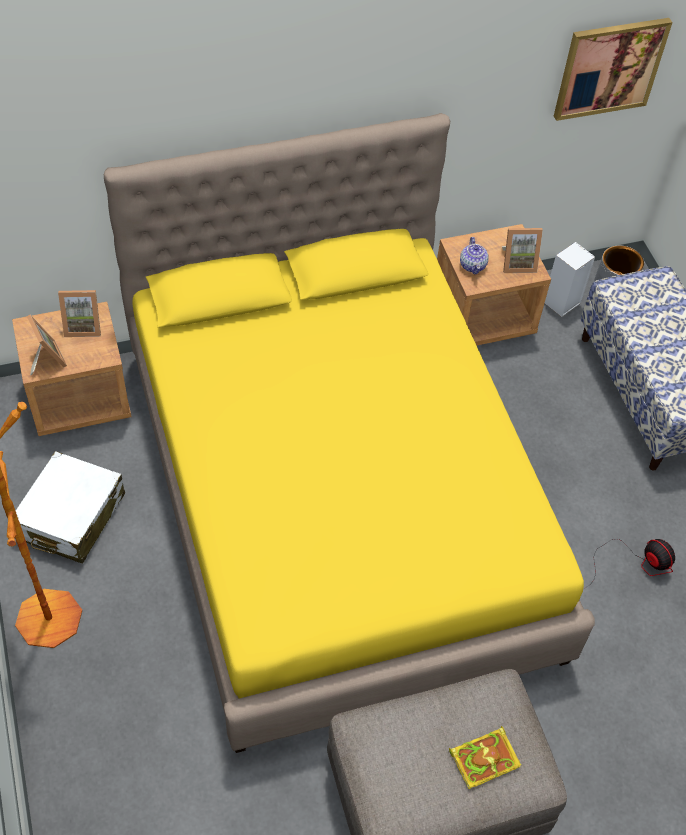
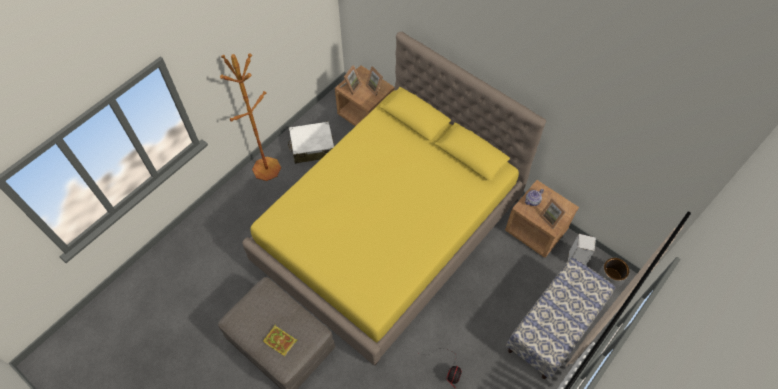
camera: 60 degrees right, 5 degrees up
(609, 68) = (643, 166): picture -> none

